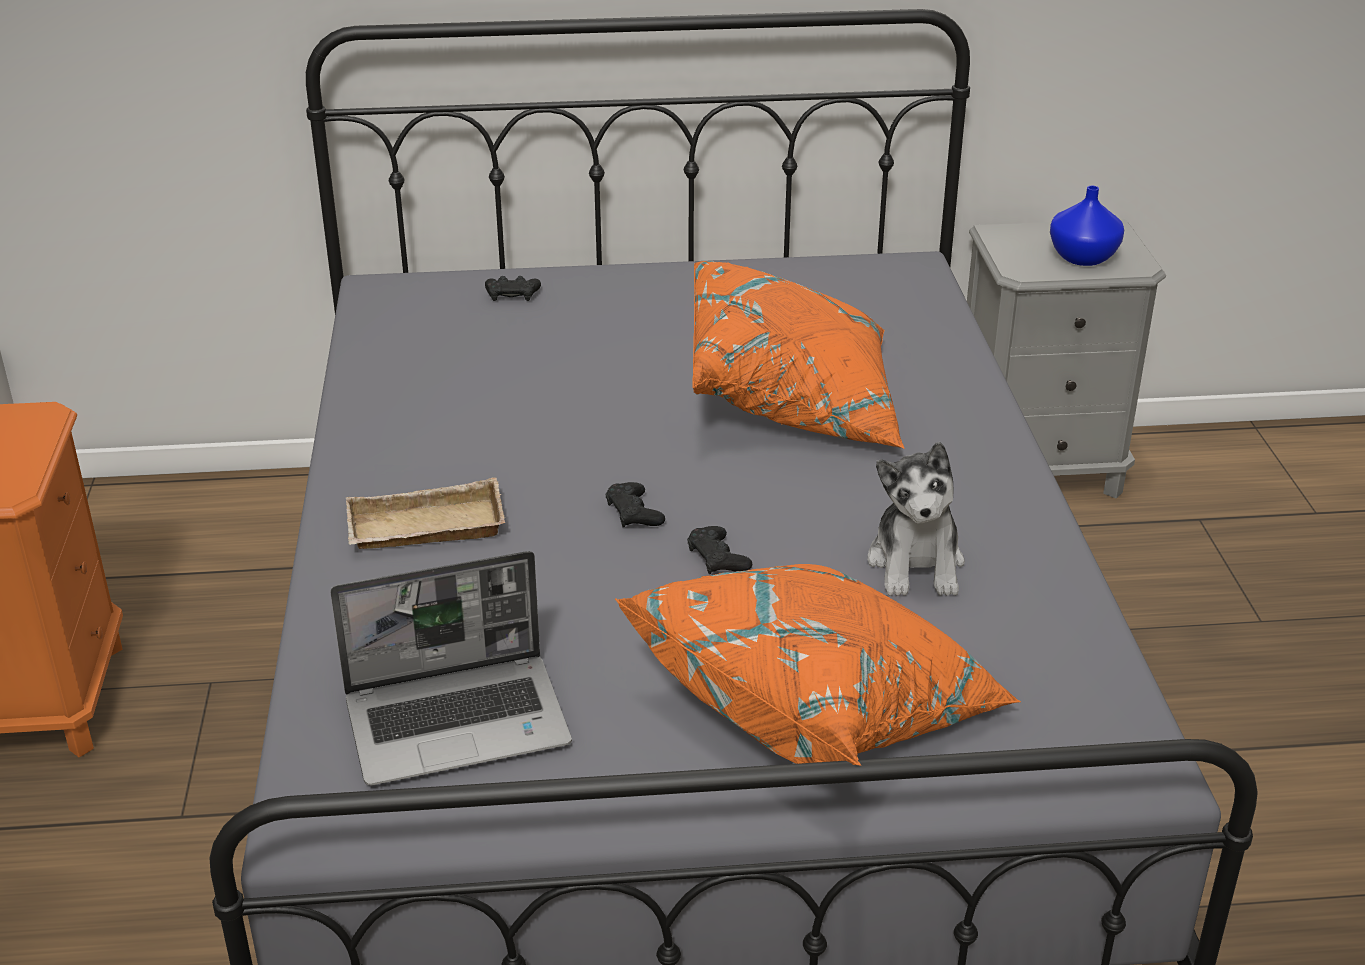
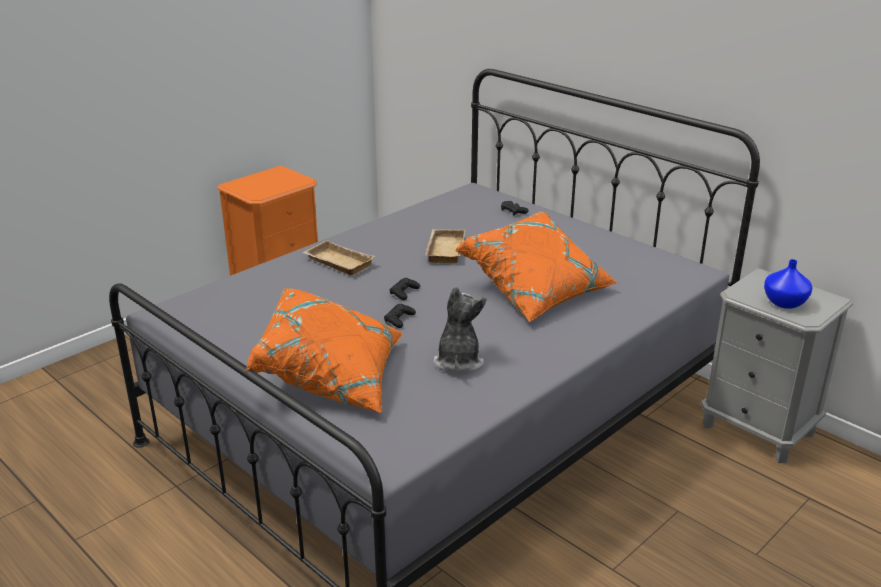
camera: 50 degrees right, 5 degrees down
(459, 721) = (239, 314): laptop -> none
(543, 411) = (444, 249): none -> beige tray
(916, 564) = (458, 361): plush toy -> plush toy turned 135 degrees clockwise

